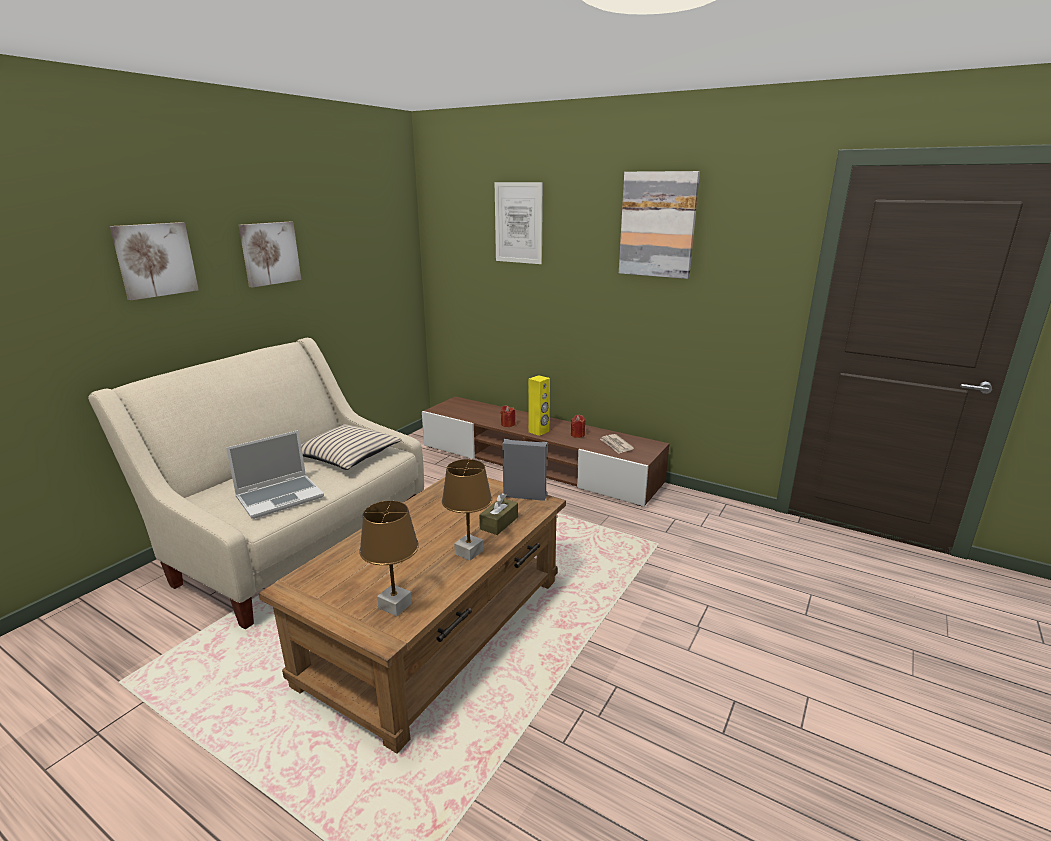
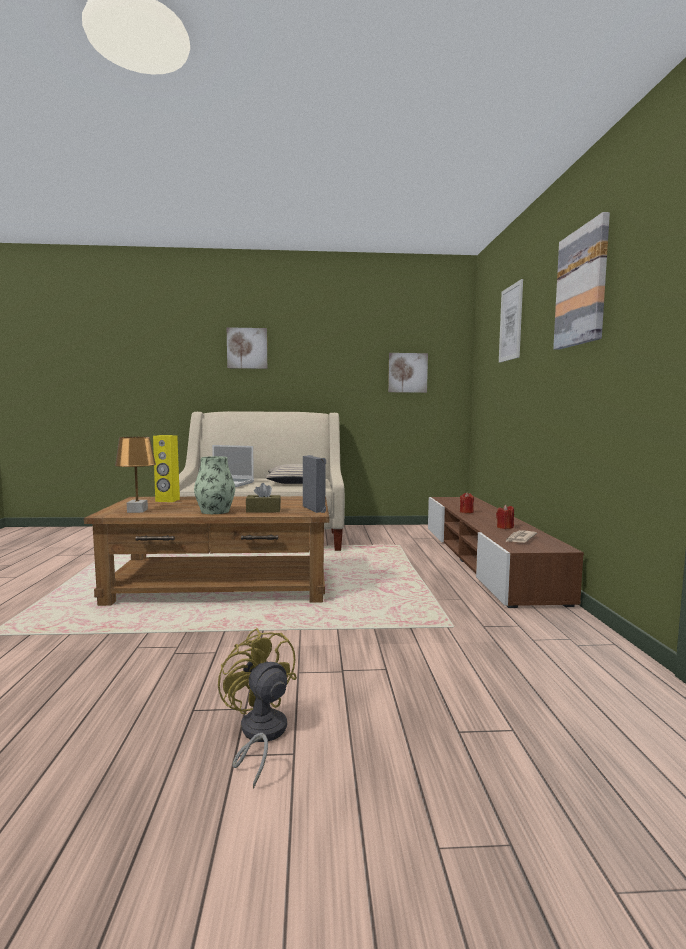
camera: 55 degrees right, 15 degrees down
(269, 253) = (323, 353): picture -> picture (407, 373)
(469, 552) = (215, 511): brown table lamp -> vase
(539, 431) = (478, 519): yellow speaker -> yellow speaker (167, 500)
(779, 706) = (259, 735): none -> yellow fan

